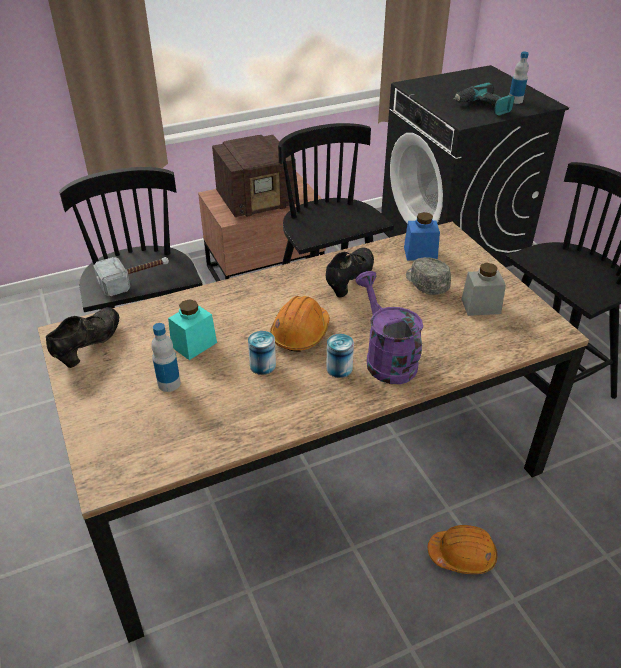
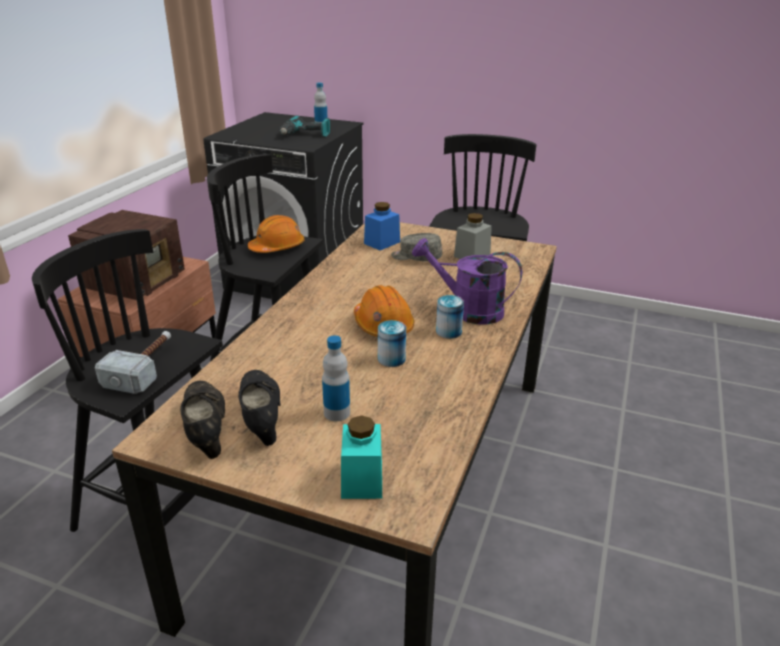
camera: 45 degrees left, 10 degrees down
(194, 344) = (309, 376): turquoise jar -> turquoise jar (362, 480)
(350, 281) = (361, 278): black shoe -> black shoe (261, 419)
(462, 555) = (557, 465): orange hard hat -> orange hard hat (277, 247)

